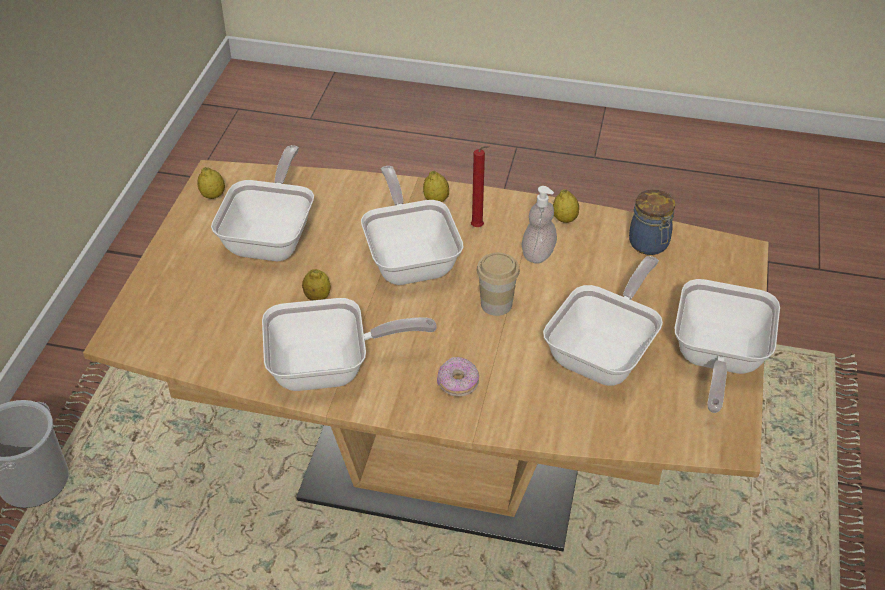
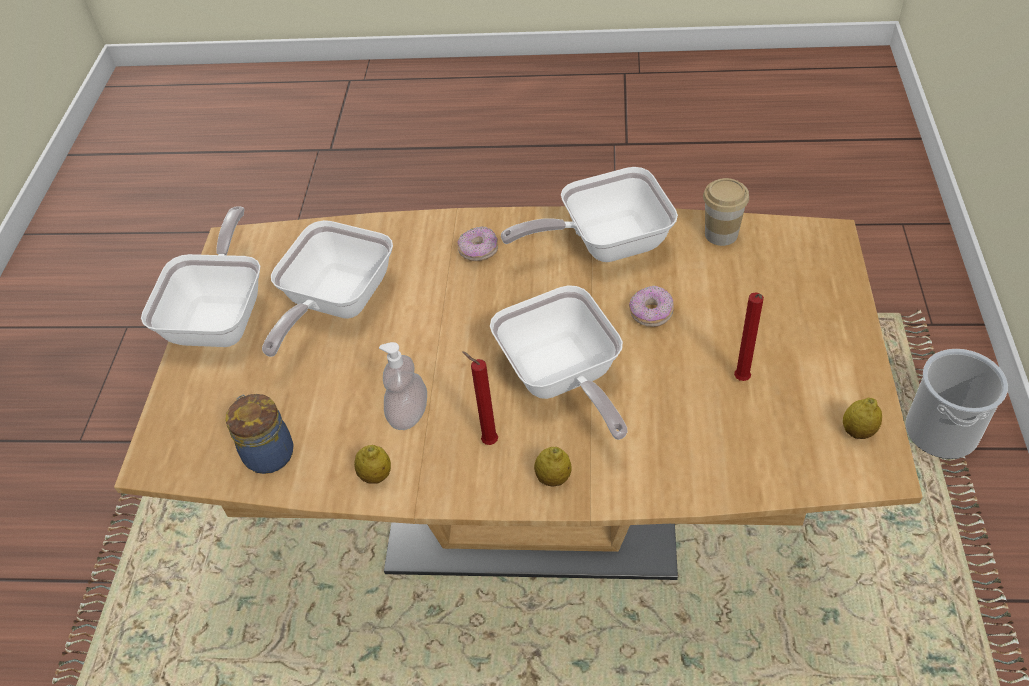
camera: 175 degrees right, 5 degrees up
(272, 237) = (742, 381): frying pan -> red candle
(317, 297) = (650, 313): lemon -> donut
(496, 304) = (452, 339): cup -> cup (721, 234)

